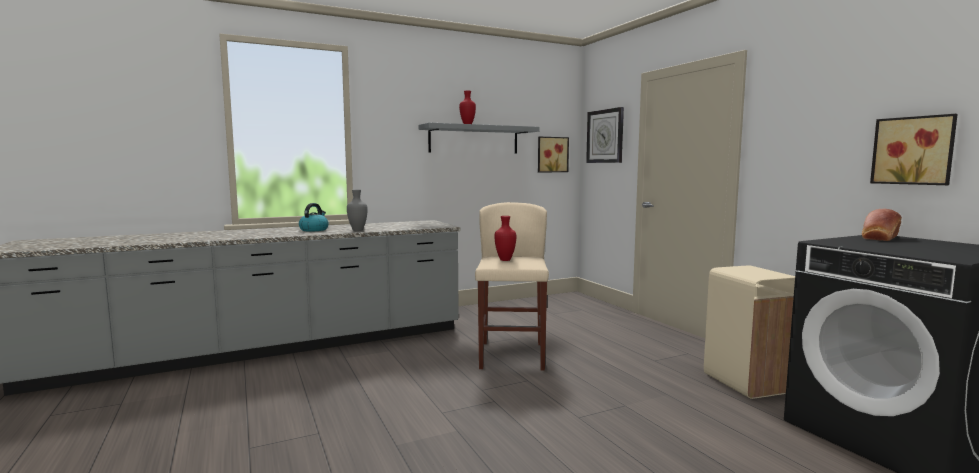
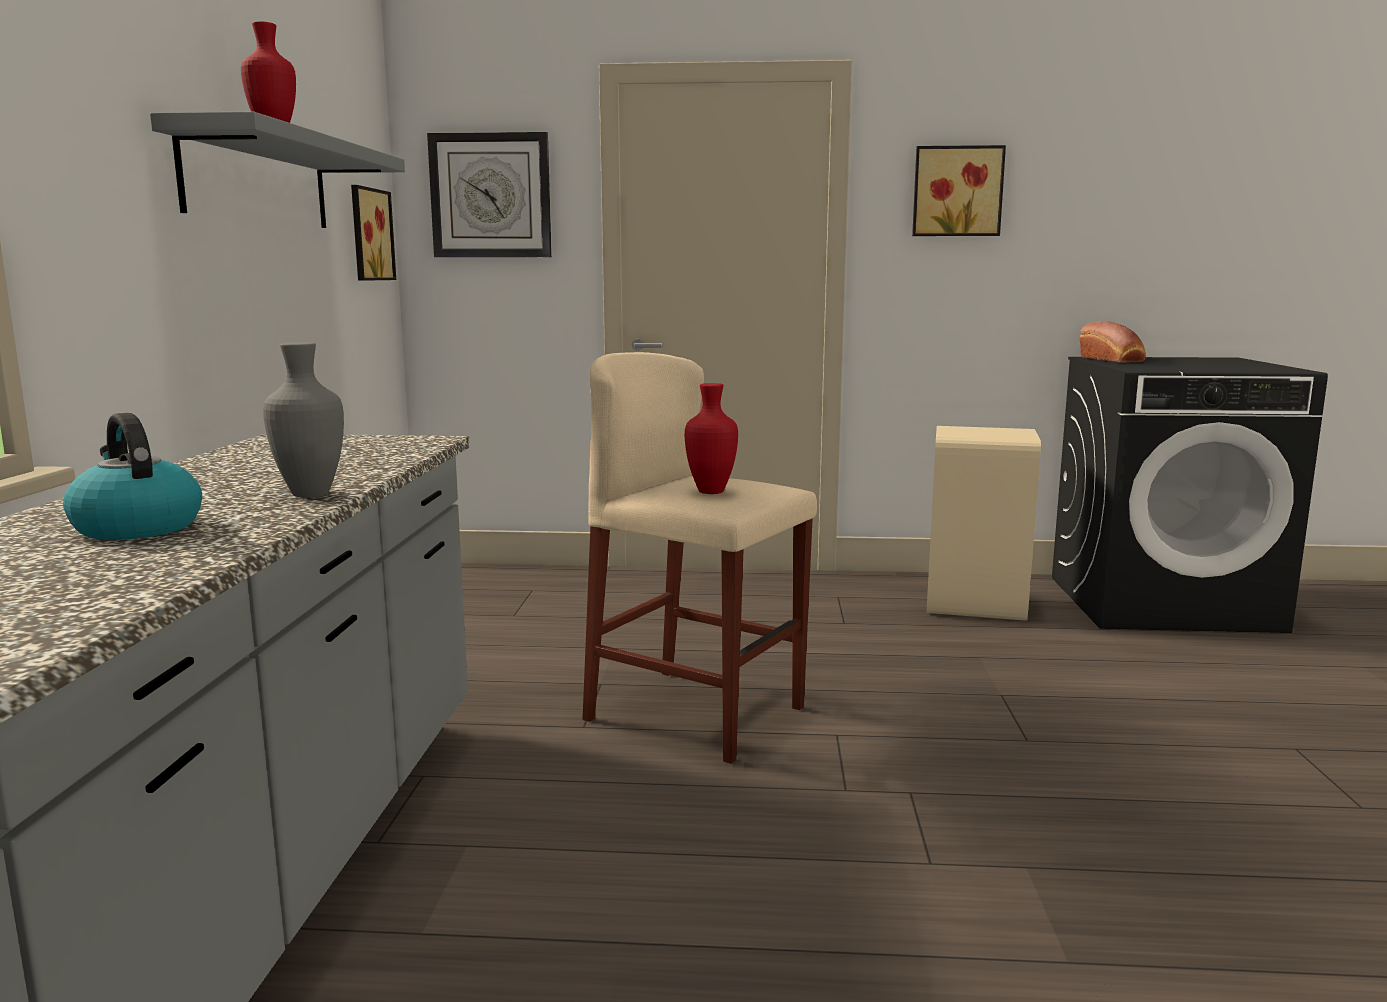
camera: 60 degrees left, 5 degrees up
(913, 150) = (1108, 244): picture -> picture (957, 191)

